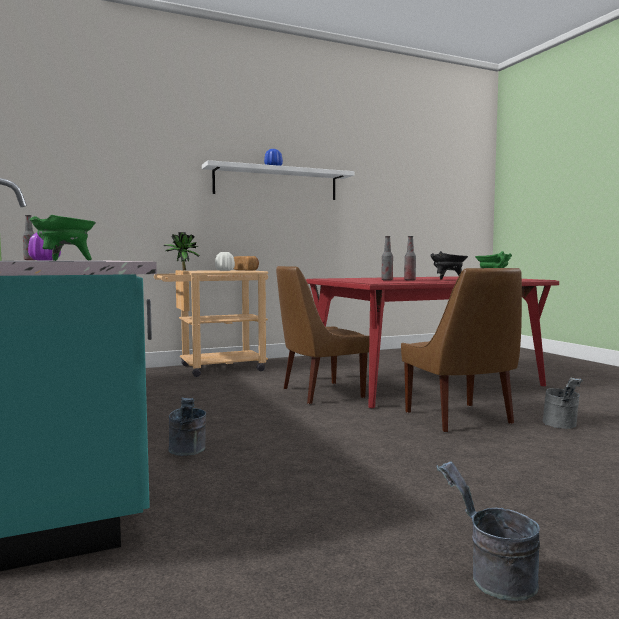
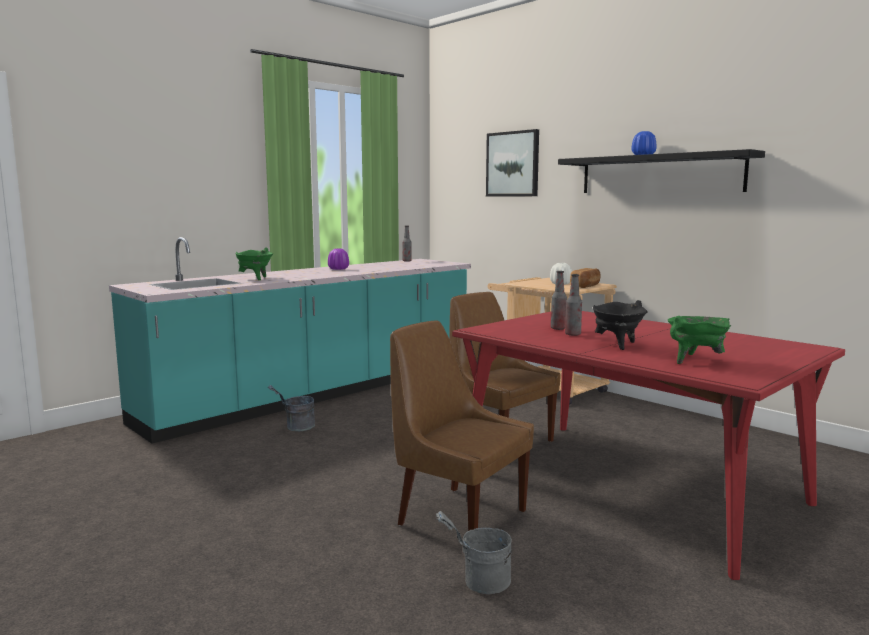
camera: 70 degrees right, 5 degrees up
(127, 160) = (513, 164): none -> picture
(181, 270) = (519, 279): potted plant -> none
(276, 183) = (659, 174): white shelf -> black shelf
(460, 419) = (458, 516): brown chair -> brown chair turned 75 degrees clockwise
(492, 578) = (94, 539): grey bucket -> none

